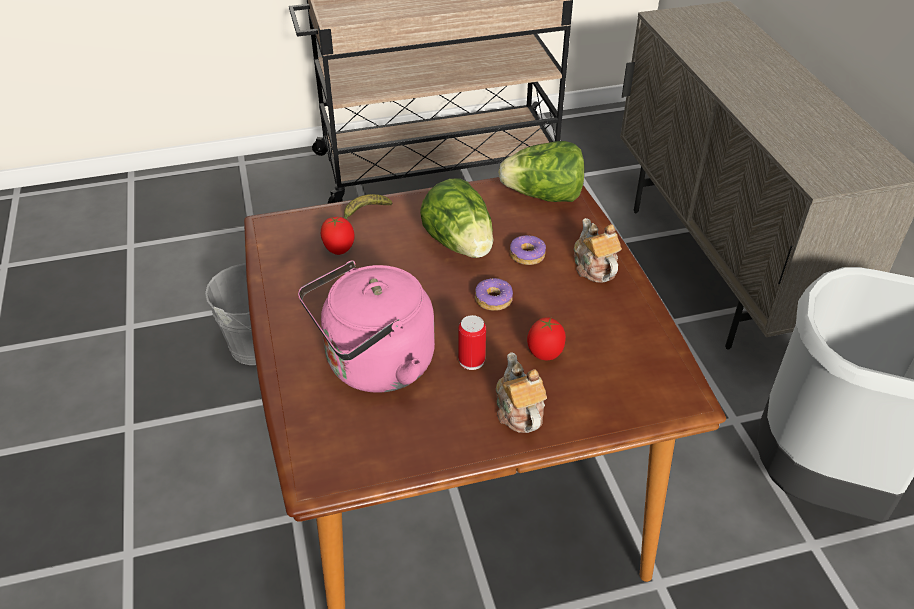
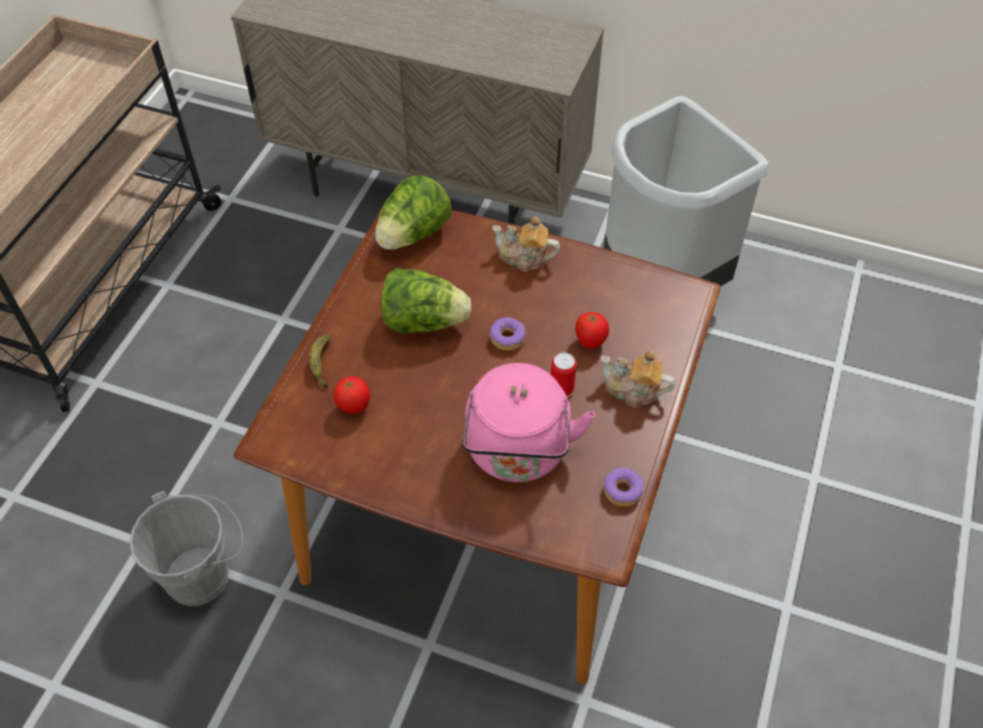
camera: 55 degrees left, 10 degrees up
(527, 255) = (475, 288): donut -> donut (622, 490)

